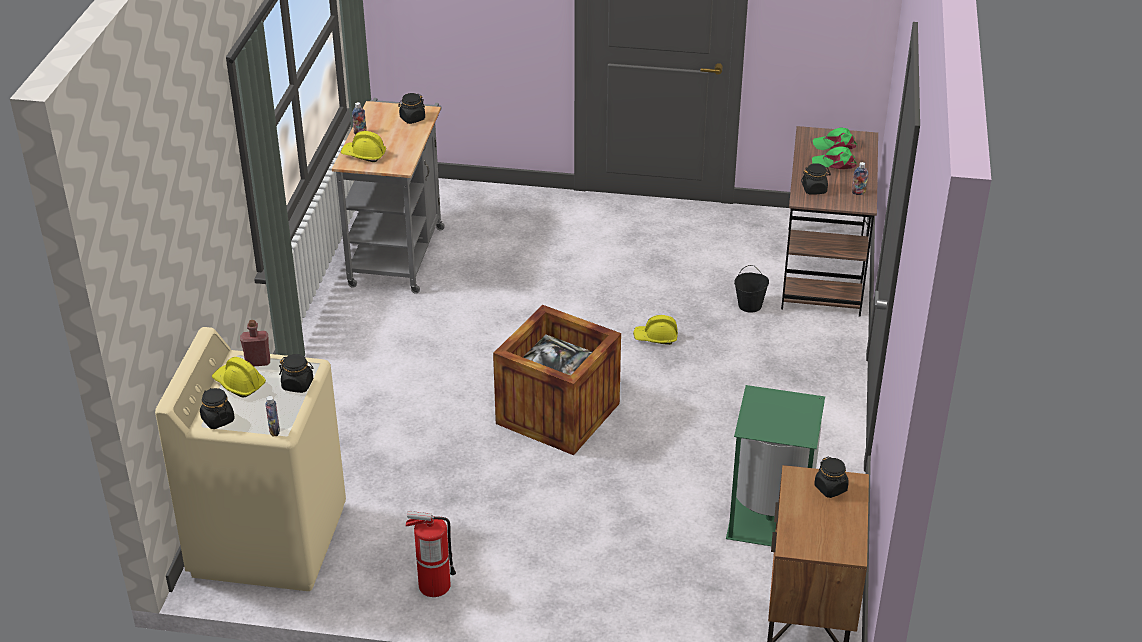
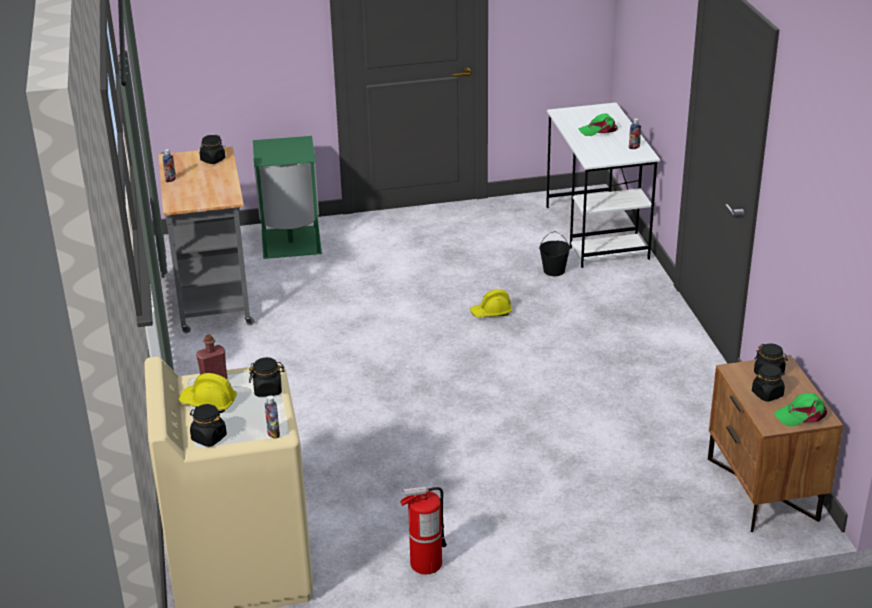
camera: 20 degrees left, 5 degrees down
(364, 155) = (187, 196): yellow hard hat -> none
(558, 413) = (445, 392): crate -> none
(768, 519) = (682, 431): green trash can -> green trash can (290, 243)
(814, 189) = (597, 152): black jar -> black jar (767, 394)
(823, 271) = (596, 232): brown desk -> white desk
(835, 145) = (588, 117): green cap -> green cap (801, 415)

